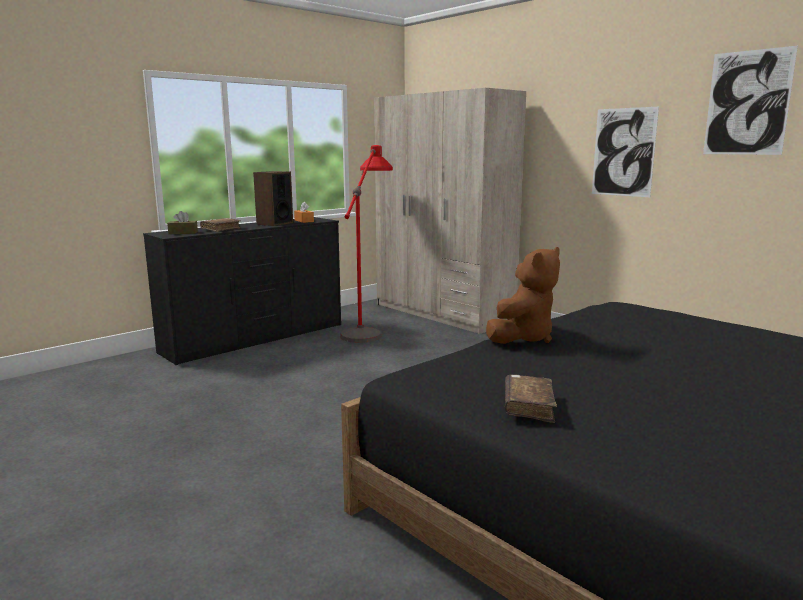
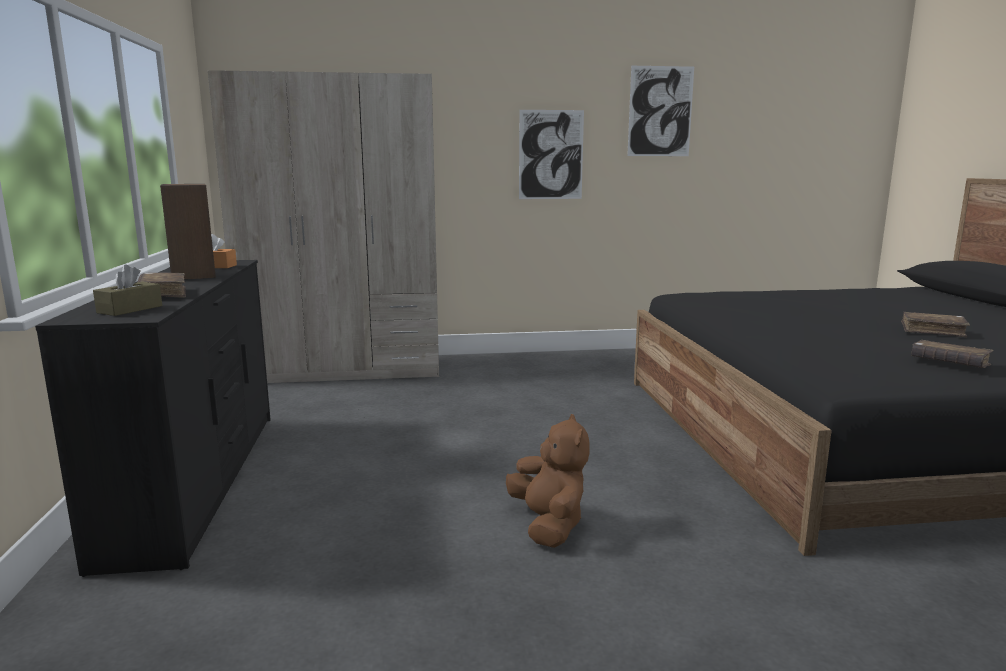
camera: 55 degrees left, 0 degrees up
(368, 327) = (312, 410): red floor lamp -> none
(522, 337) = (757, 330): brown plush toy -> brown plush toy (548, 525)
(677, 394) = (932, 331): none -> brown book

